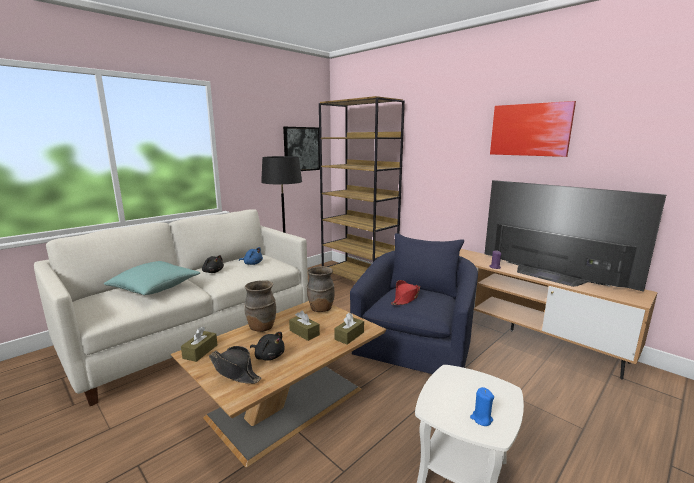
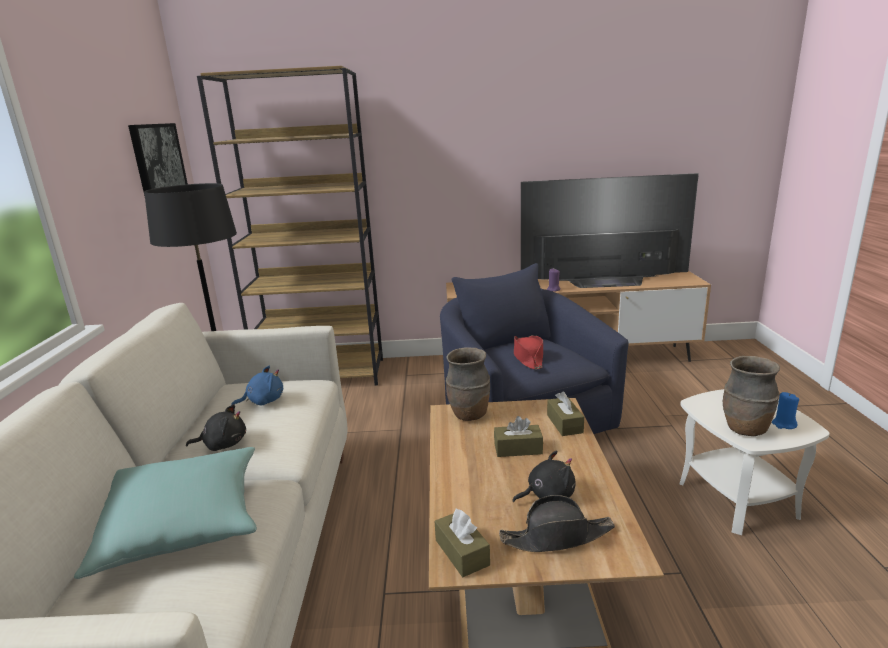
camera: 45 degrees left, 5 degrees up
(261, 327) = (458, 475): brown vase -> brown vase (745, 429)
(530, 130) = (550, 113): picture -> none

